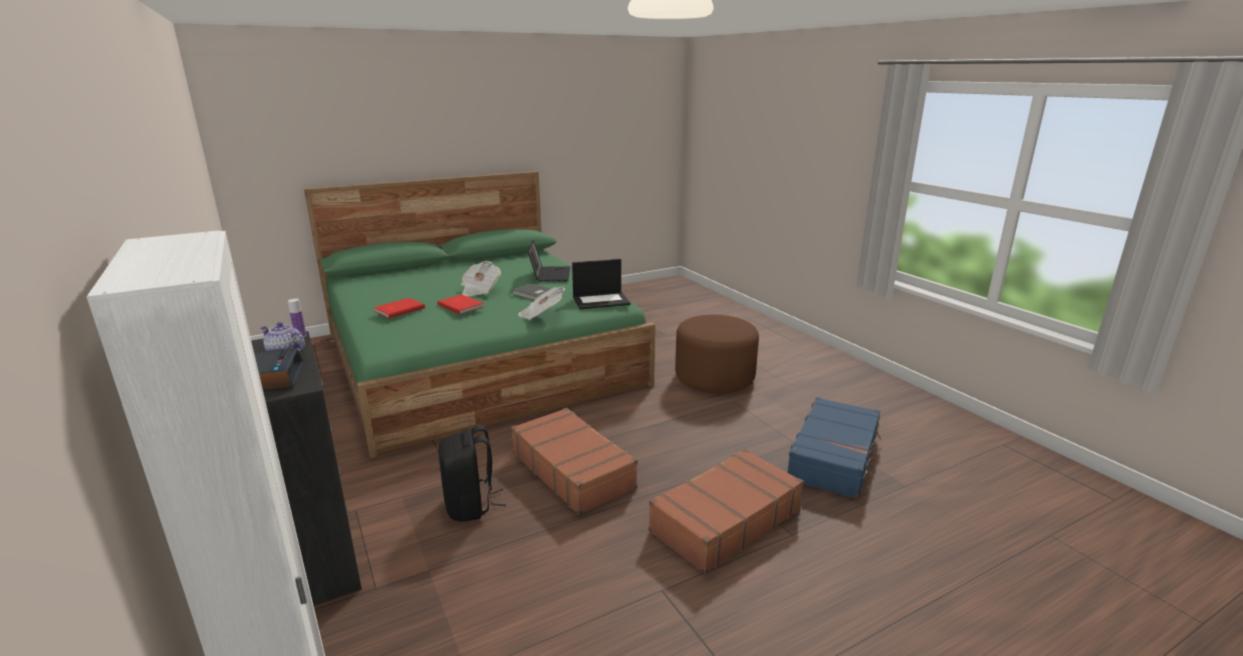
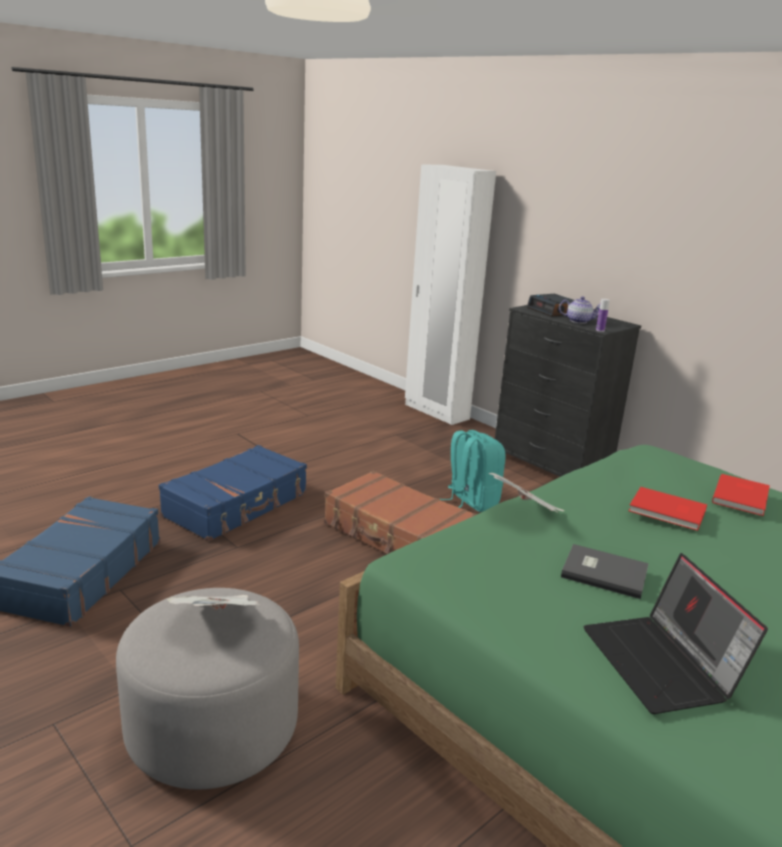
camera: 165 degrees right, 0 degrees up
(471, 505) = (470, 501): black backpack -> turquoise backpack
(480, 290) = (715, 569): newspaper -> newspaper (218, 620)
(601, 300) = (453, 558): laptop -> none
(714, 377) = (212, 728): brown ottoman -> grey ottoman
(724, 521) = (237, 505): brown suitcase -> blue suitcase

